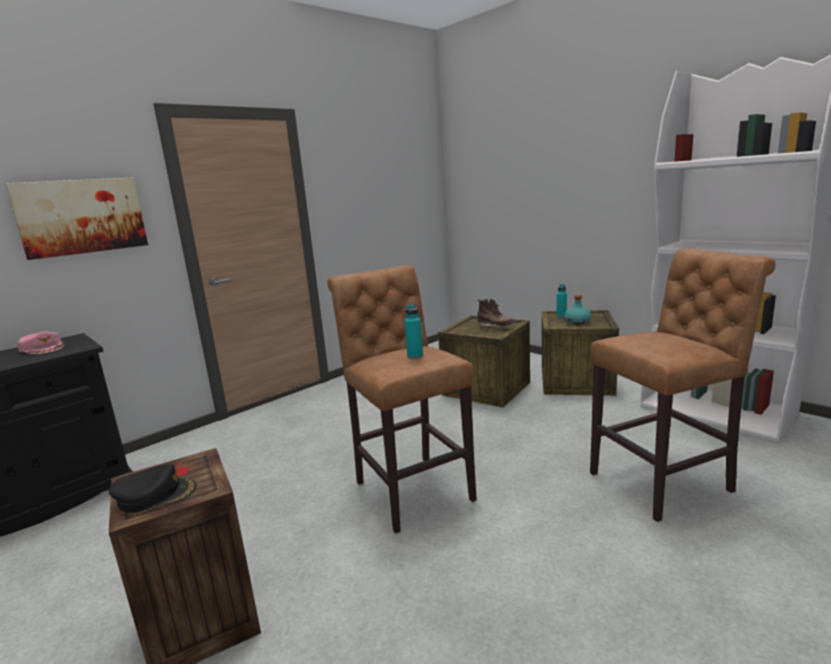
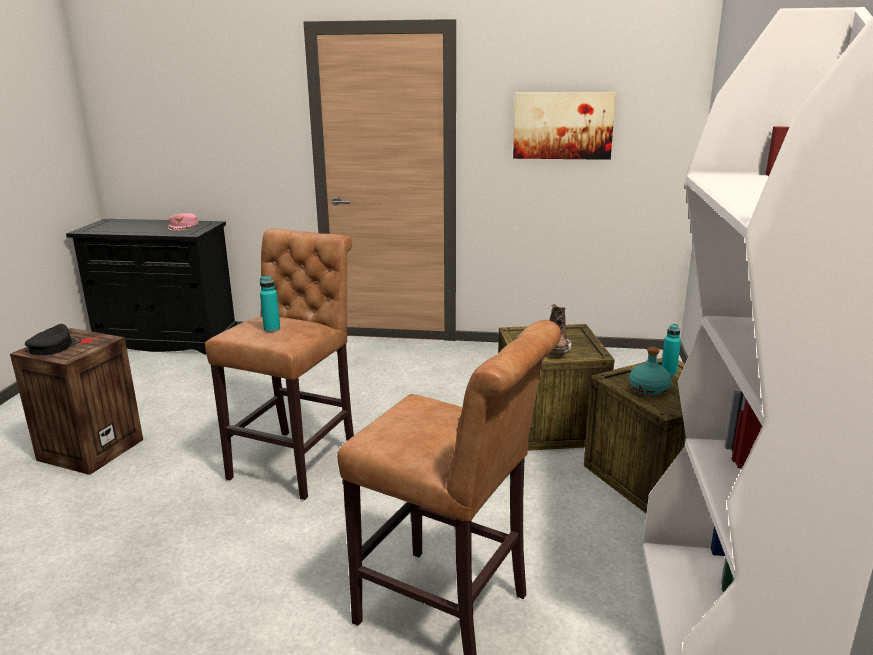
camera: 50 degrees right, 5 degrees up
(81, 216) = (235, 124): picture -> picture (563, 125)
(156, 494) = (54, 347): black cap -> black cap turned 105 degrees counterclockwise

